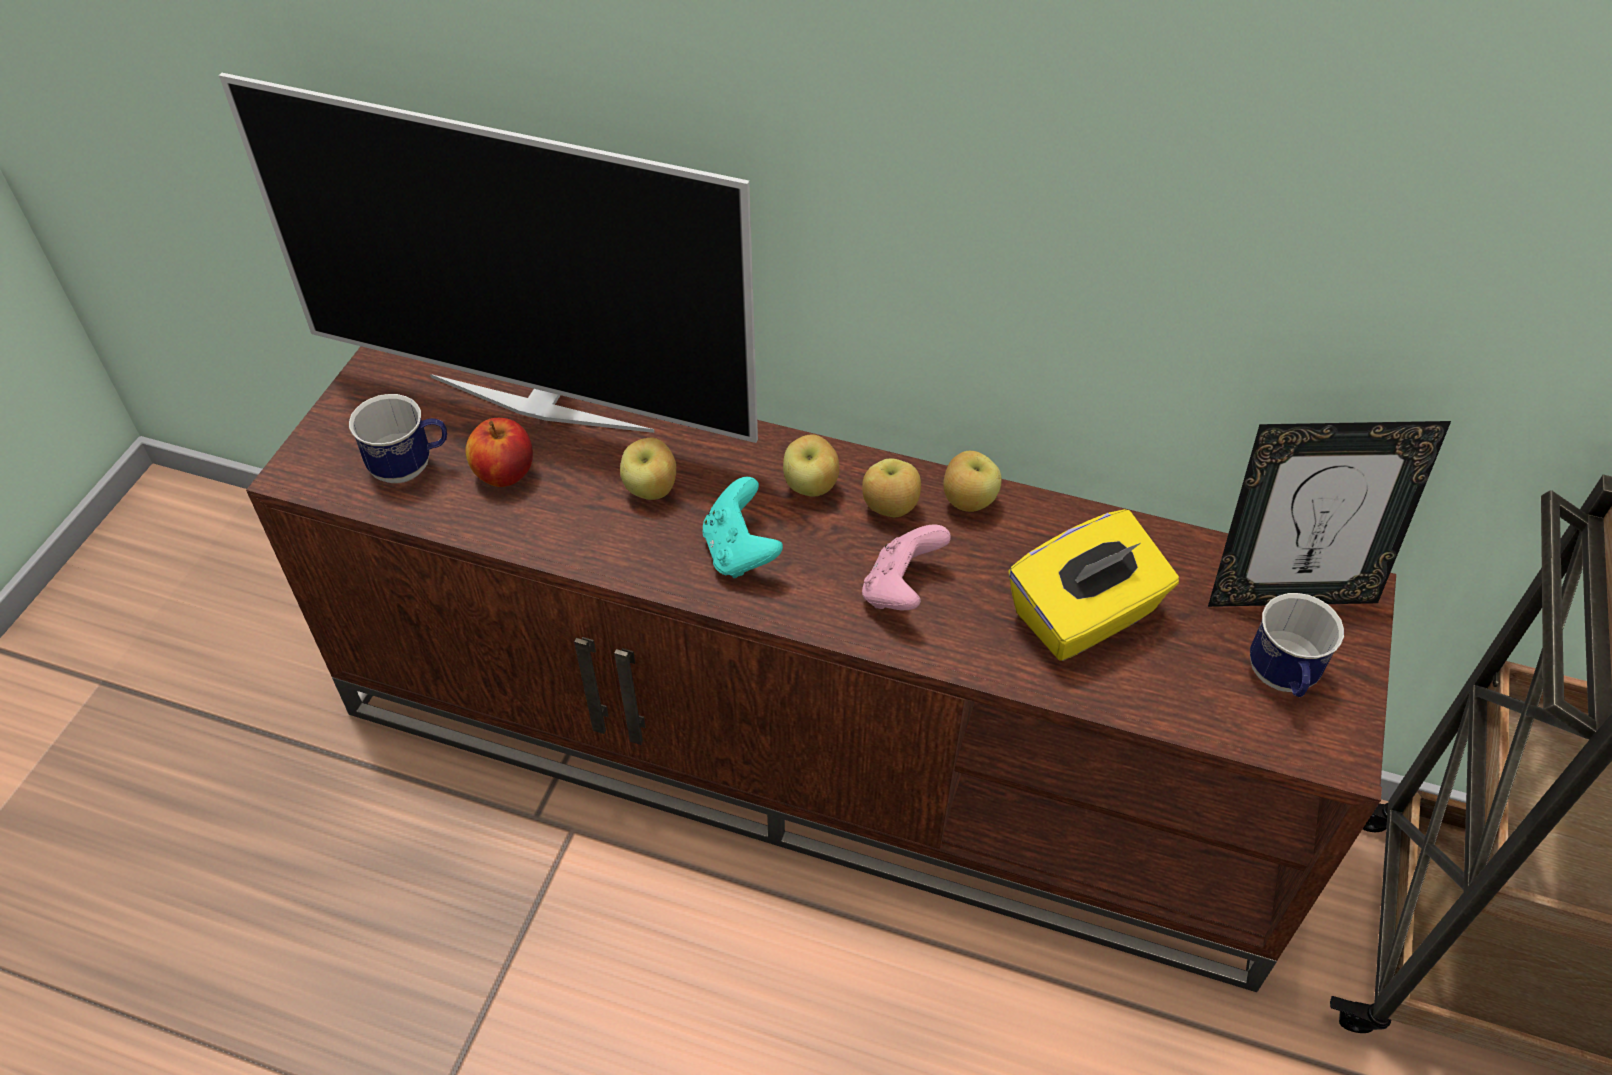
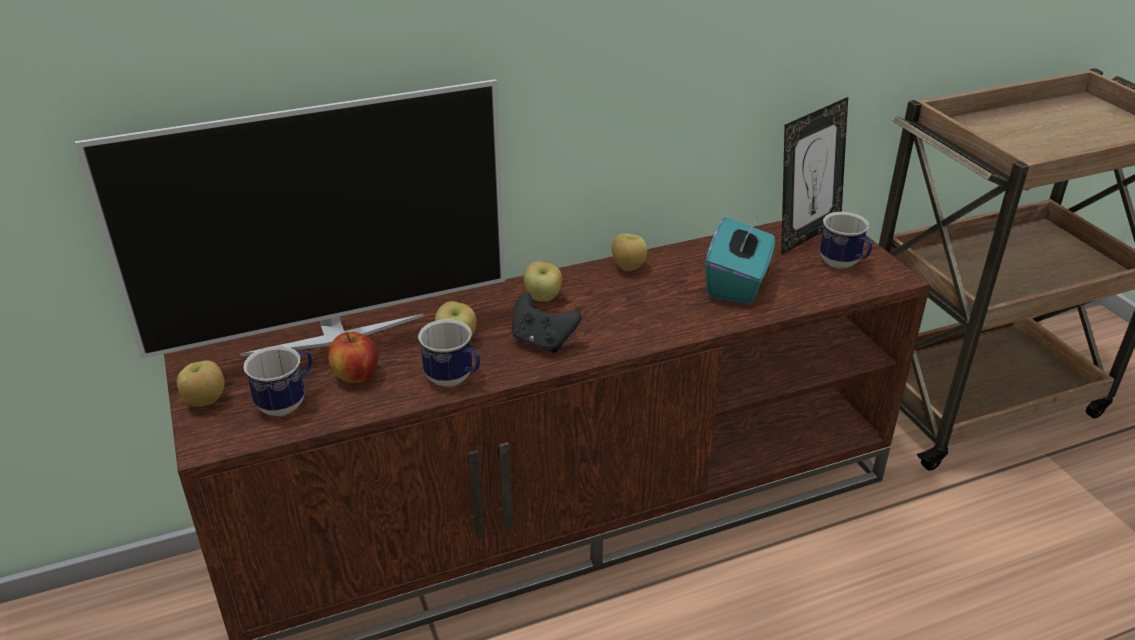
camera: 40 degrees left, 15 degrees down
(590, 545) = (454, 380): none -> mug
(740, 552) = (542, 341): turquoise game controller -> black game controller
(889, 509) = (594, 288): apple -> apple (205, 401)
(901, 590) = (644, 315): pink game controller -> none
(1084, 616) = (737, 283): yellow tissue box -> turquoise tissue box

